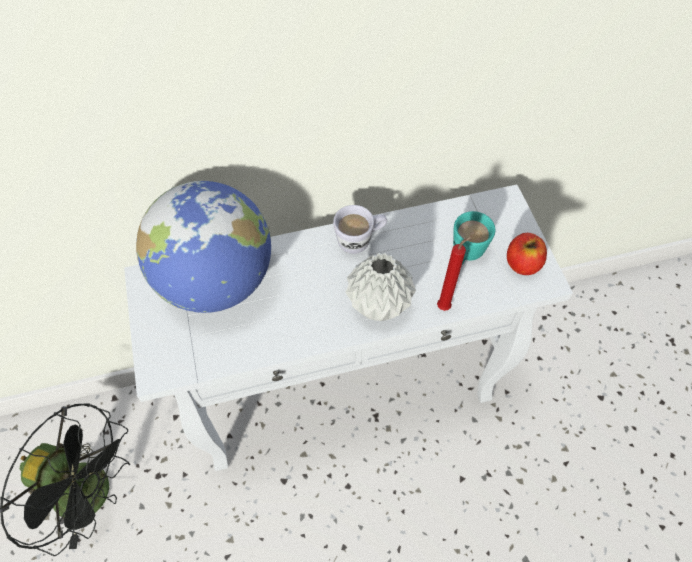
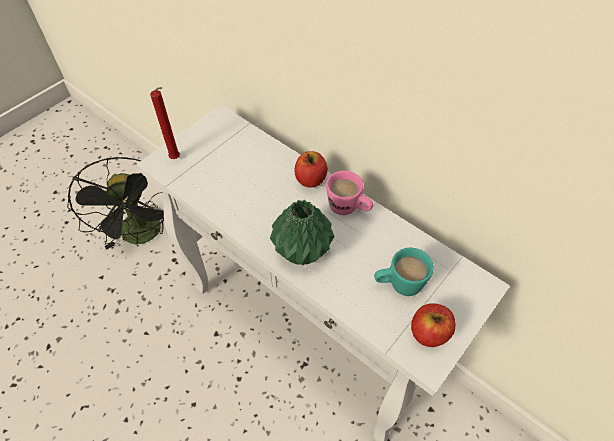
camera: 55 degrees right, 5 degrees down
(216, 281) = (246, 151): globe -> none
(301, 248) = (310, 179): none -> apple
(360, 240) = (348, 209): white mug -> pink mug
(380, 305) = (302, 252): grey vase -> green vase
(445, 306) = (337, 297): red candle -> red candle (176, 159)

